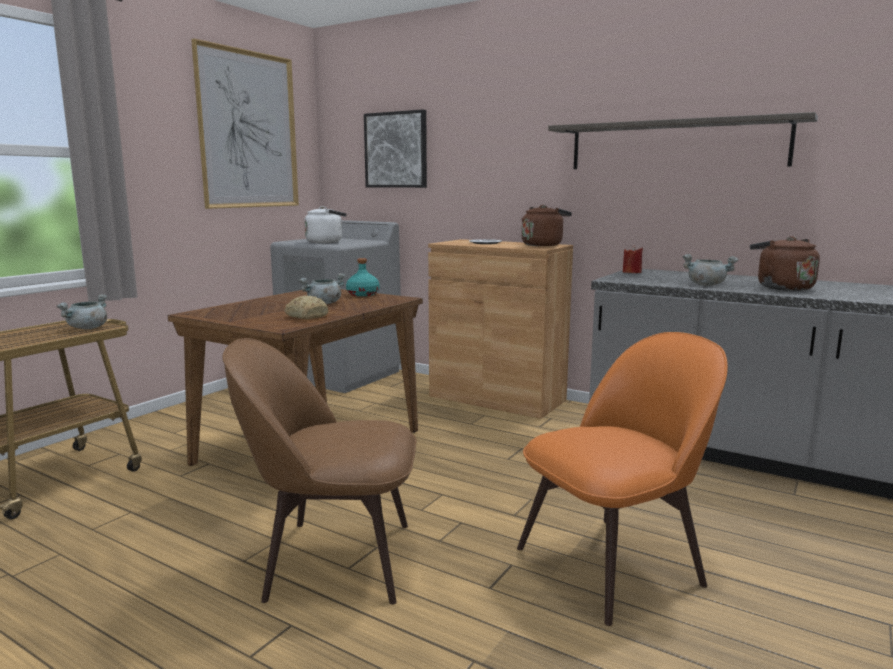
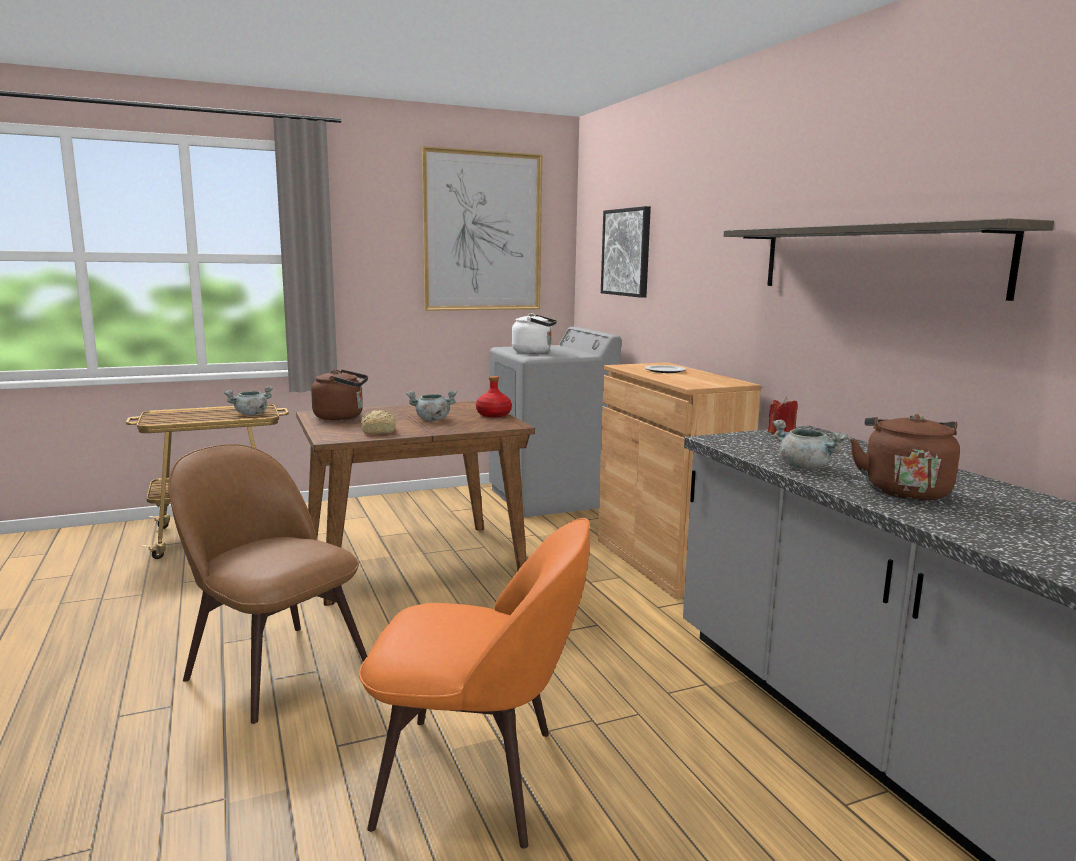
camera: 35 degrees right, 0 degrees up
(363, 294) = (494, 415): turquoise bottle -> red bottle
(543, 245) = (718, 381): brown kettle -> brown kettle (342, 417)

